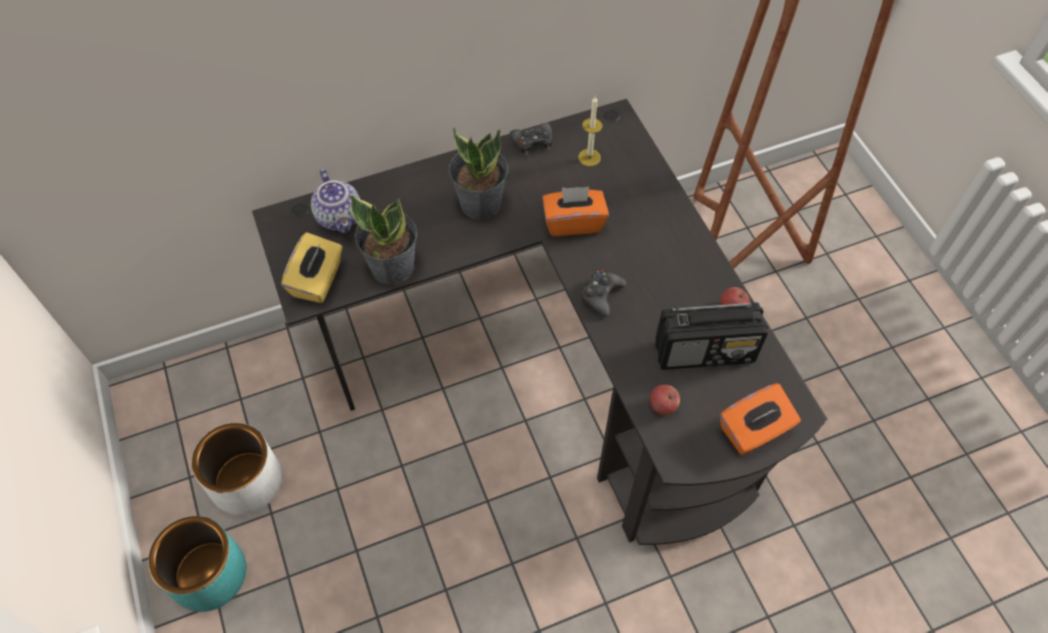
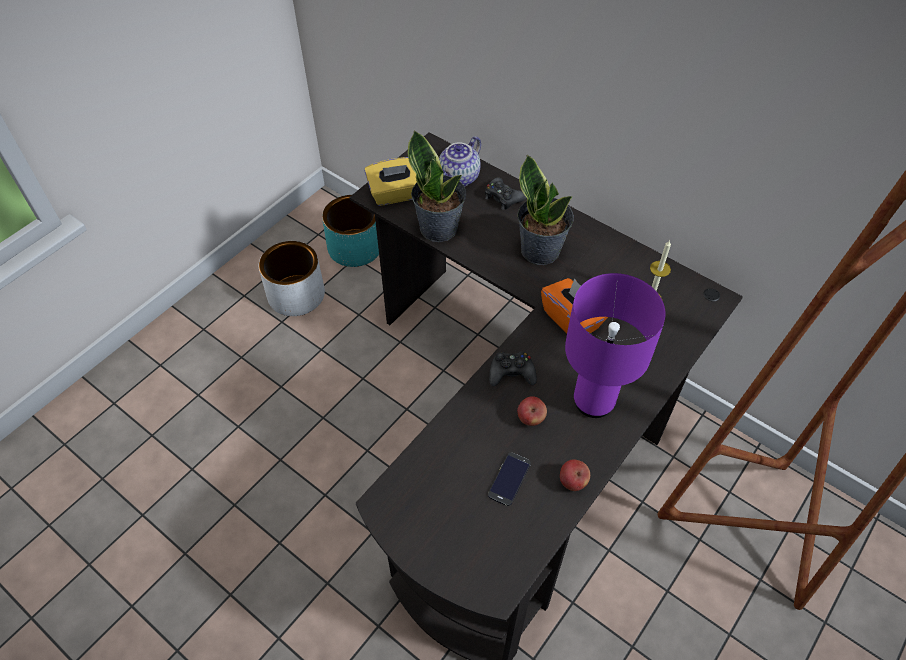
camera: 60 degrees right, 5 degrees down
(209, 575) = (220, 313): turquoise planter -> turquoise planter (354, 248)
(532, 142) = (631, 254): black game controller -> black game controller (503, 198)
(662, 406) = (430, 468): apple -> apple (530, 418)
(666, 252) = (595, 401): none -> purple table lamp
(705, 352) = (509, 479): radio -> phone
(754, 431) = (450, 556): orange tissue box -> none

